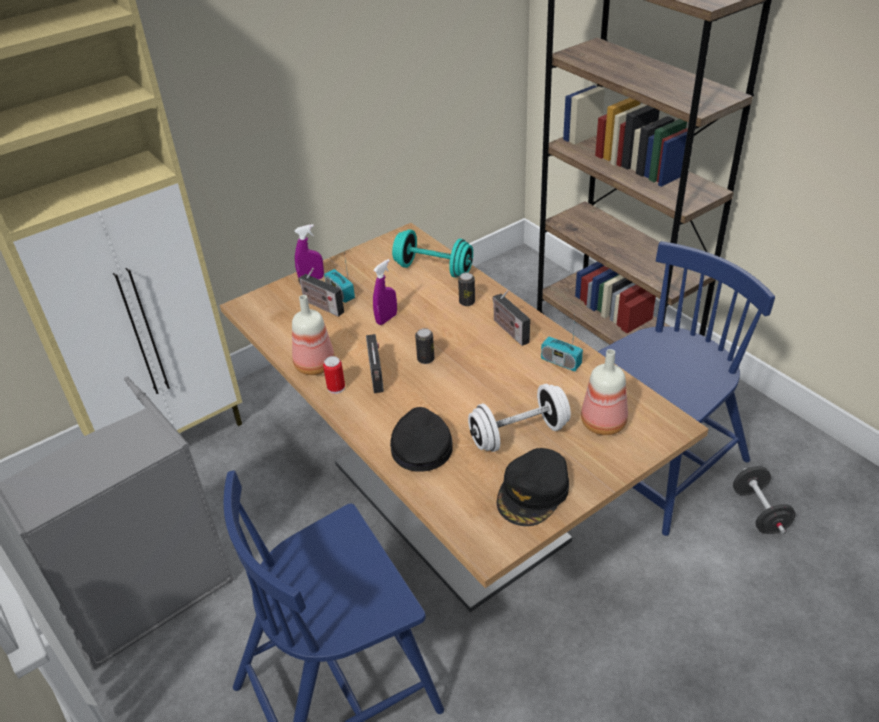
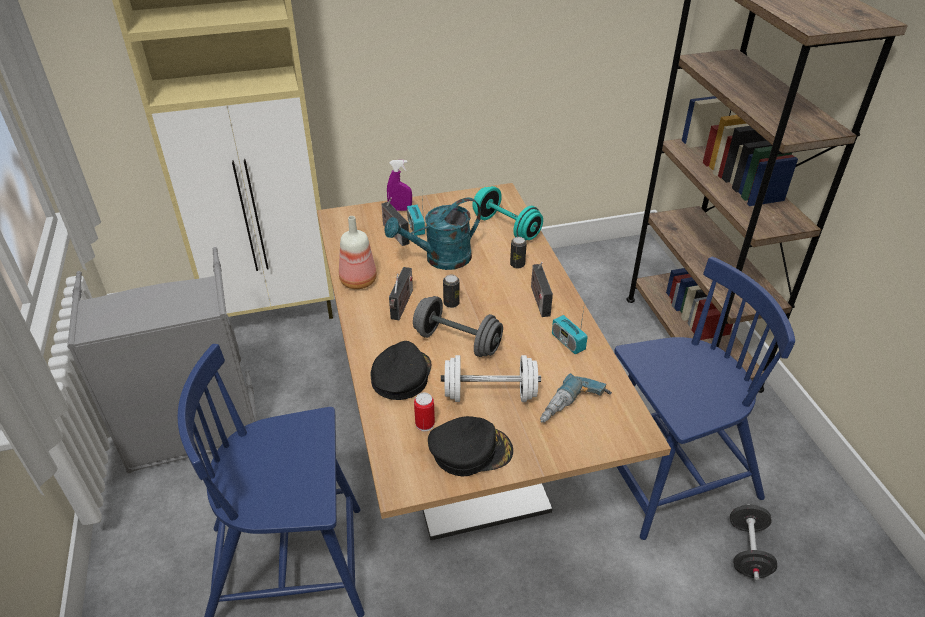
camera: 20 degrees right, 0 degrees up
(336, 388) = (363, 305): can -> can (425, 424)
(386, 319) = (440, 259): purple spray bottle -> turquoise watering can
(456, 394) = (457, 341): none -> grey dumbbell
(533, 493) = (470, 450): black cap -> black cap turned 150 degrees counterclockwise
(604, 422) = (573, 409): bottle -> power drill

